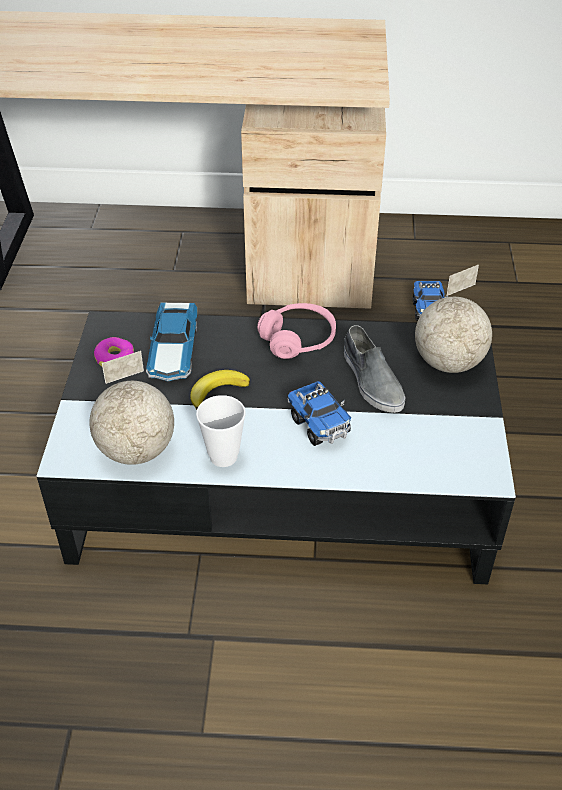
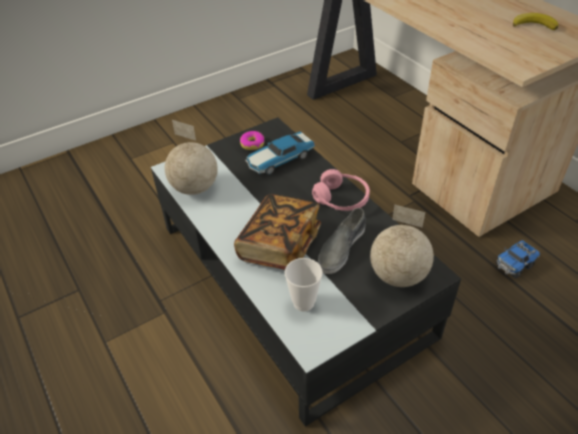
camera: 55 degrees right, 0 degrees up
(217, 391) = (265, 191): banana -> banana (534, 25)
(223, 456) = (219, 220): cup -> cup (303, 303)
(319, 425) = (279, 245): toy truck -> book

